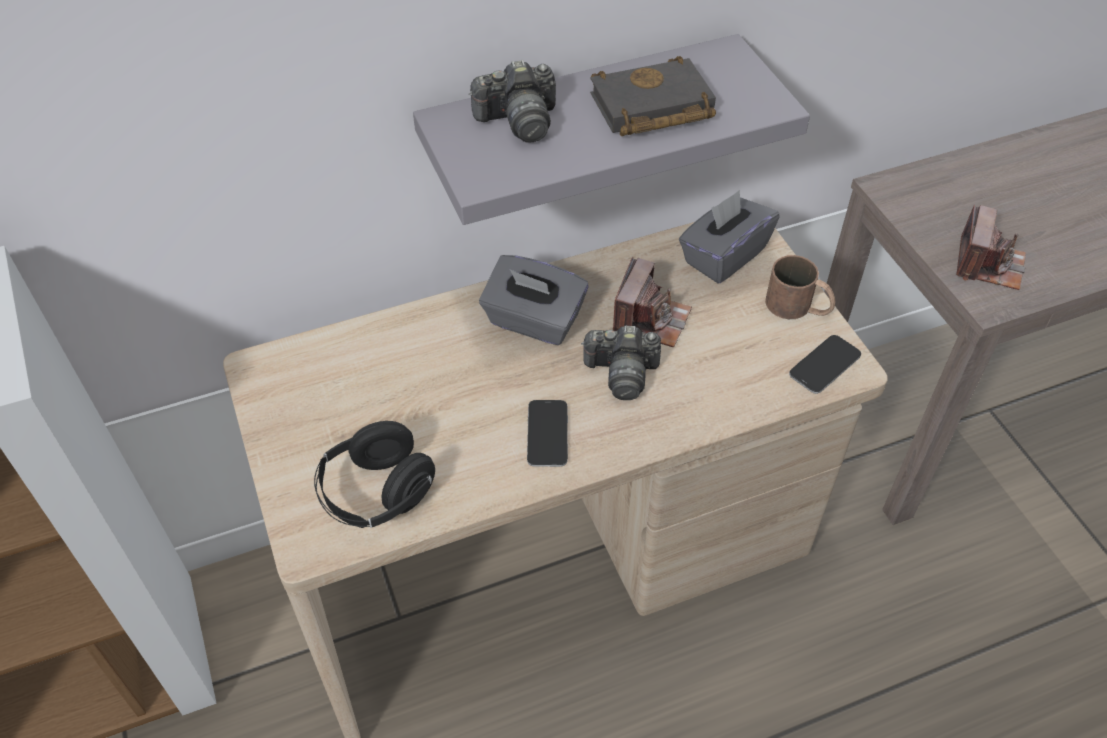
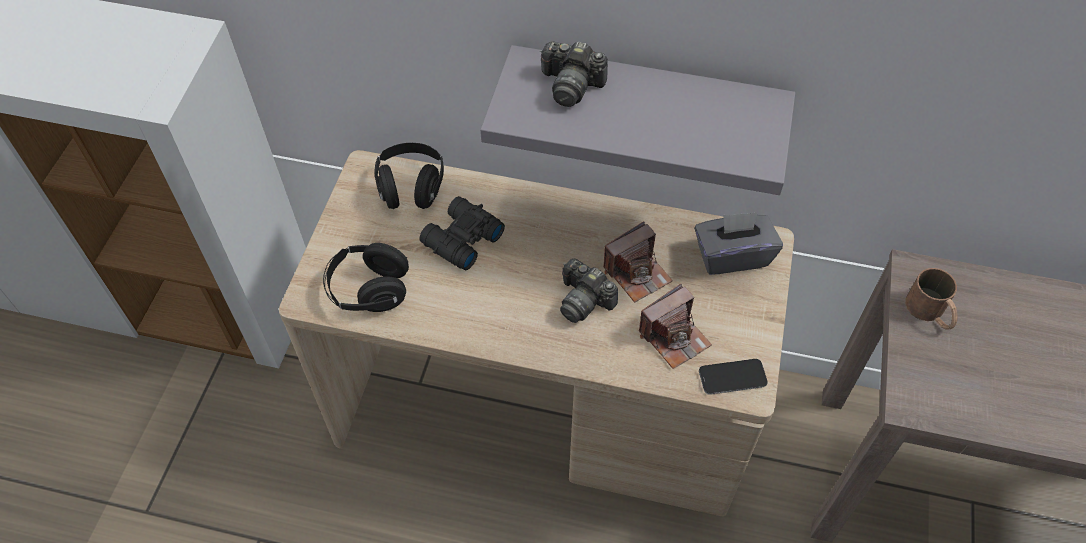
camera: 35 degrees right, 5 degrees up
(331, 360) = (411, 188): none -> black headphones
(436, 384) = (460, 240): none -> black binoculars
(533, 321) = (557, 231): grey tissue box -> none
(547, 434) = (501, 313): phone -> none
(650, 108) = (669, 120): black book -> none
(798, 307) = (753, 324): brown mug -> brown mug (930, 312)
(988, 265) = (939, 376): camera -> camera (674, 337)

